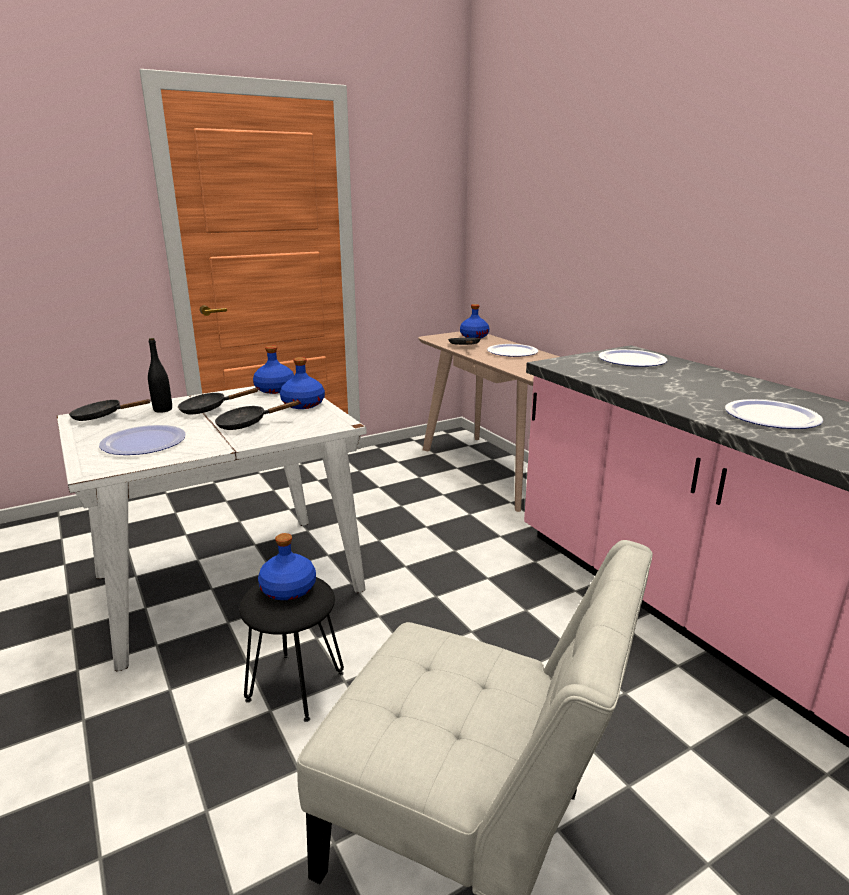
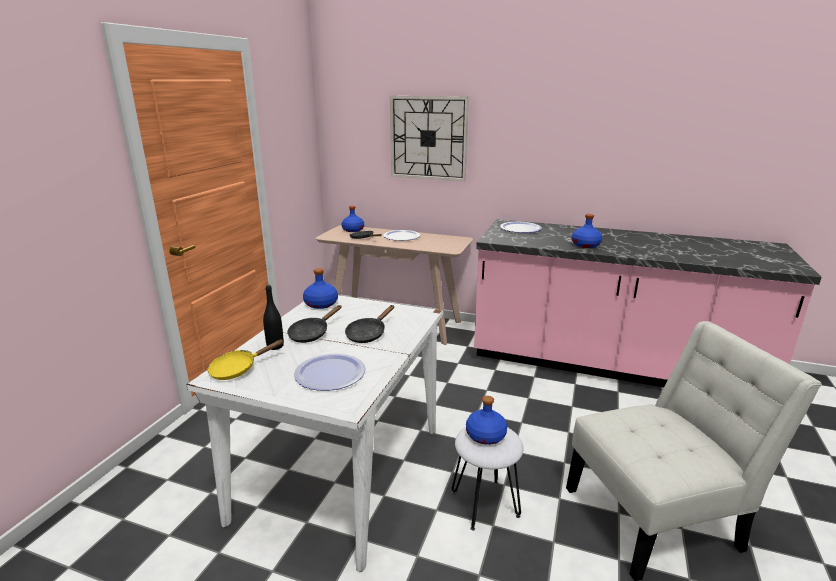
camera: 40 degrees left, 0 degrees up
(102, 417) = (238, 369): black frying pan -> yellow frying pan
(295, 687) = (485, 504): black stool -> white stool
(303, 404) = (369, 308): blue bottle -> blue bottle (586, 245)
(566, 215) = (428, 138): none -> wall clock
(771, 416) = (637, 246): plate -> none

